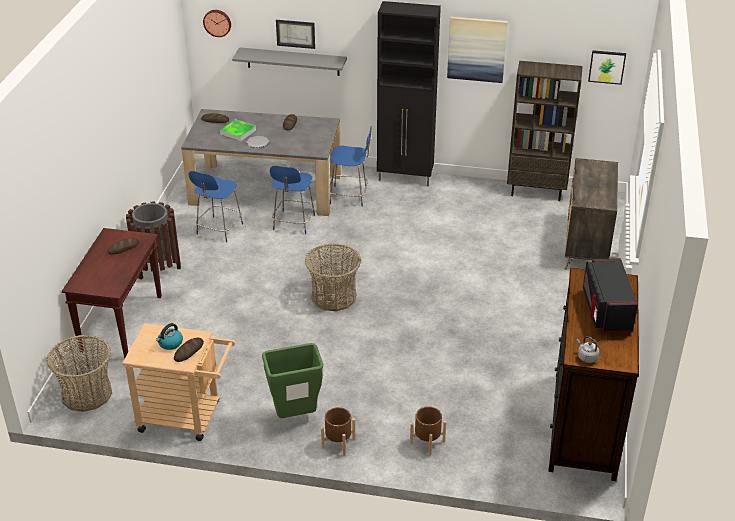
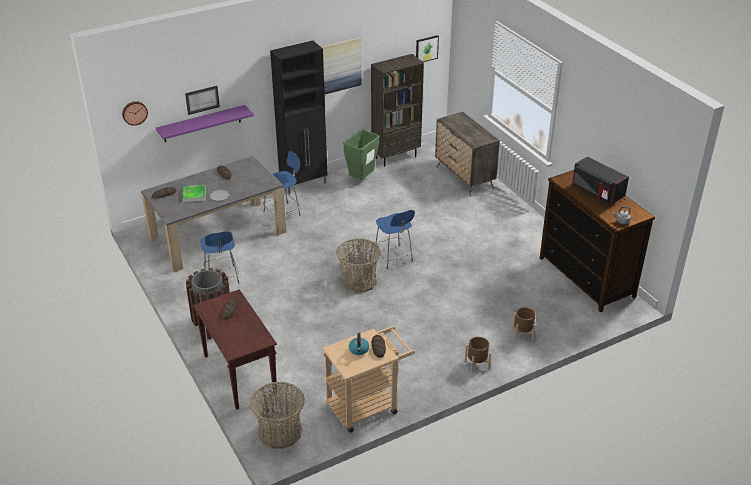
camera: 40 degrees left, 0 degrees up
(293, 61) = (202, 123): grey shelf -> purple shelf
(293, 223) = (268, 248): blue chair -> blue chair (393, 258)
(294, 416) = (431, 364): green trash can -> green trash can (361, 179)

